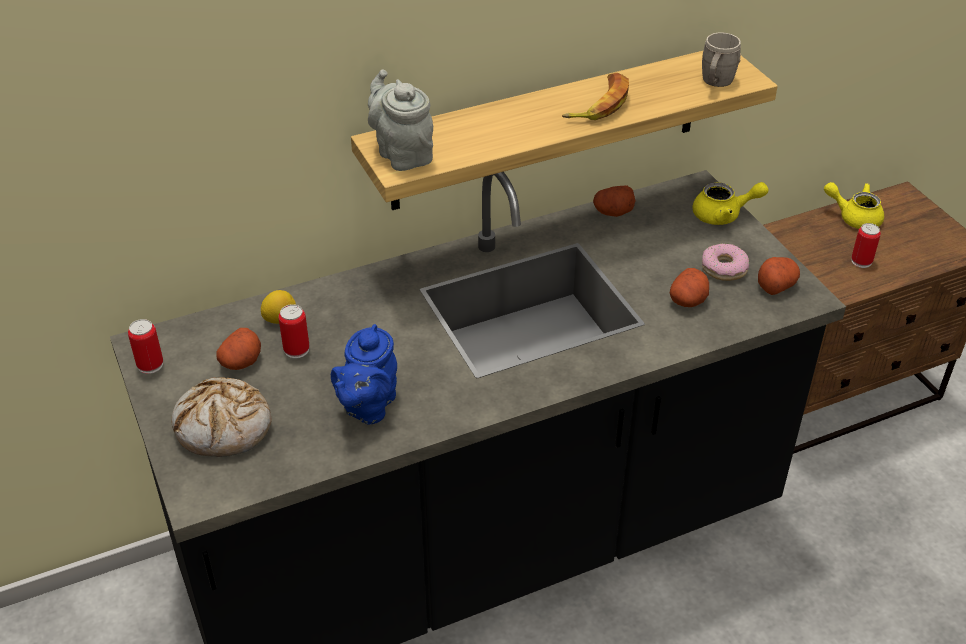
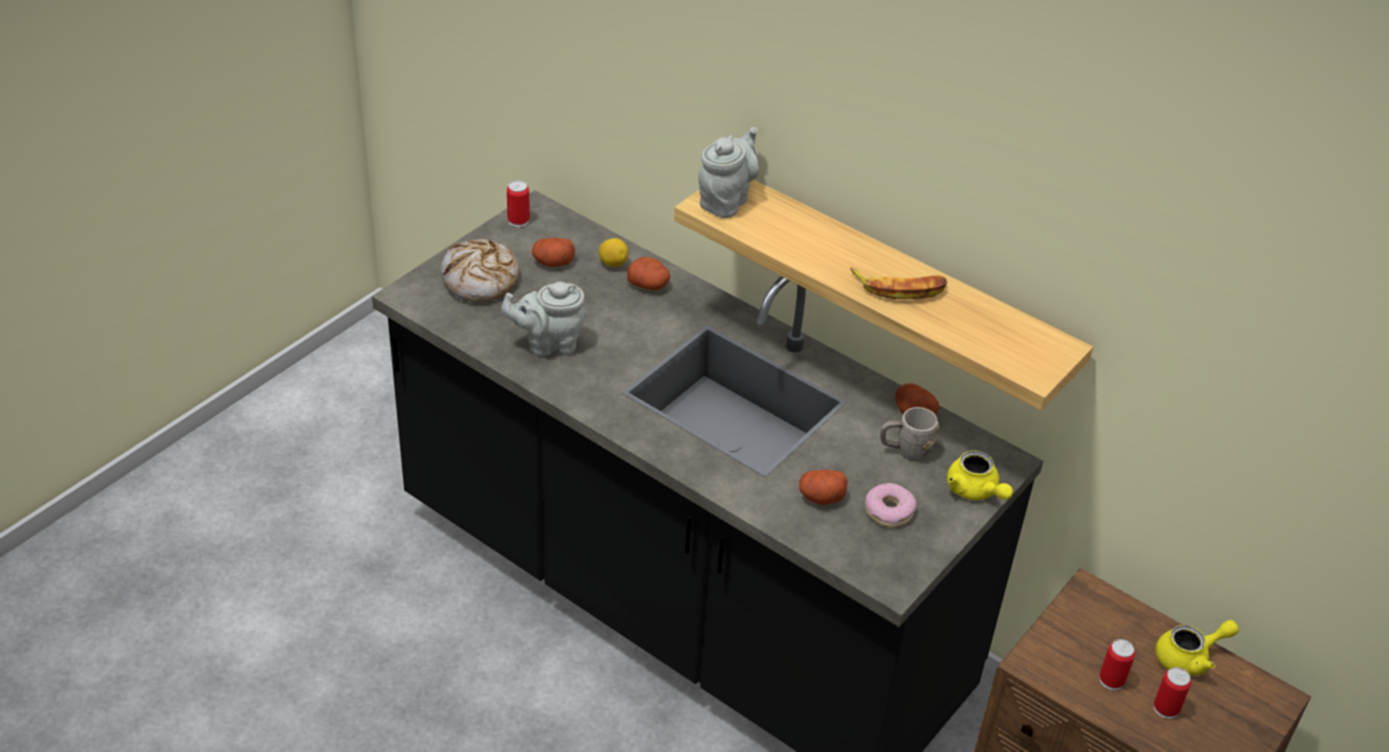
camera: 60 degrees right, 0 degrees up
(296, 350) = (585, 285): can -> can (1166, 708)
(367, 407) = (549, 344): blue teapot -> grey teapot
(715, 83) = (1006, 353): grey mug -> grey mug (905, 451)
(776, 285) = (893, 554): potato -> potato (649, 284)
(854, 217) = (1189, 658): yellow teapot -> yellow teapot turned 75 degrees clockwise

